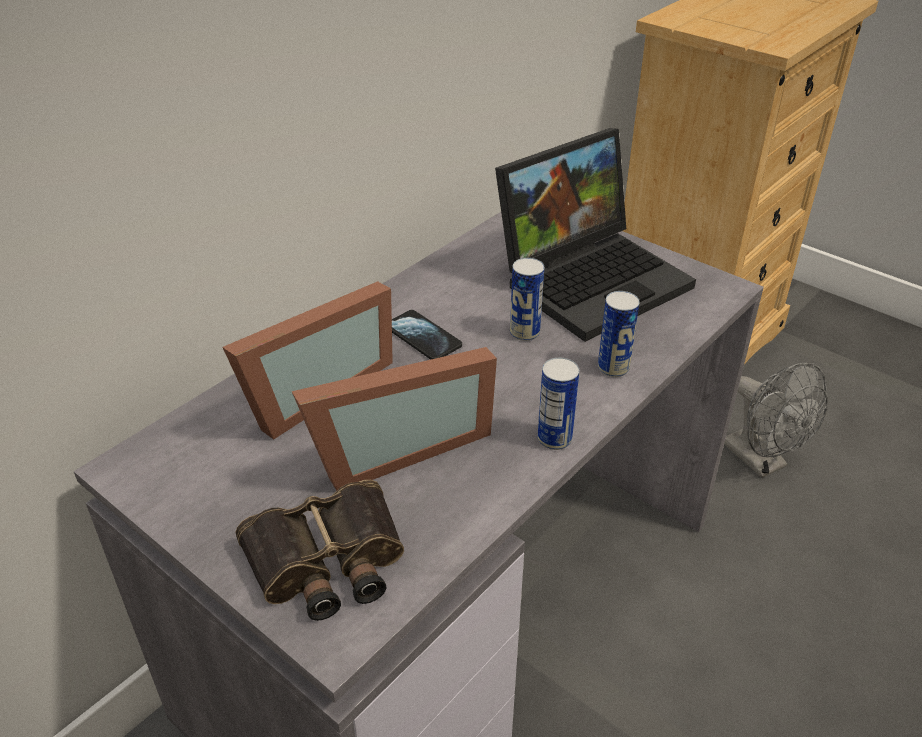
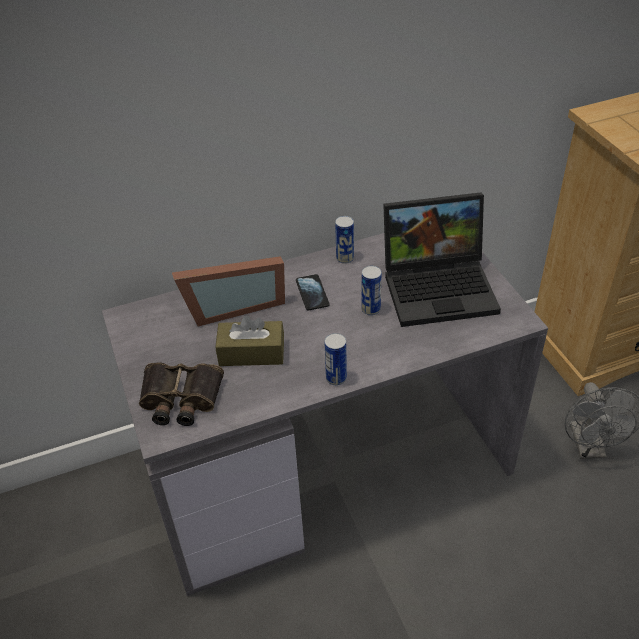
camera: 30 degrees right, 5 degrees up
(395, 448) = (251, 353): picture frame -> brown tissue box
(613, 368) = (403, 349): can -> can (345, 258)

